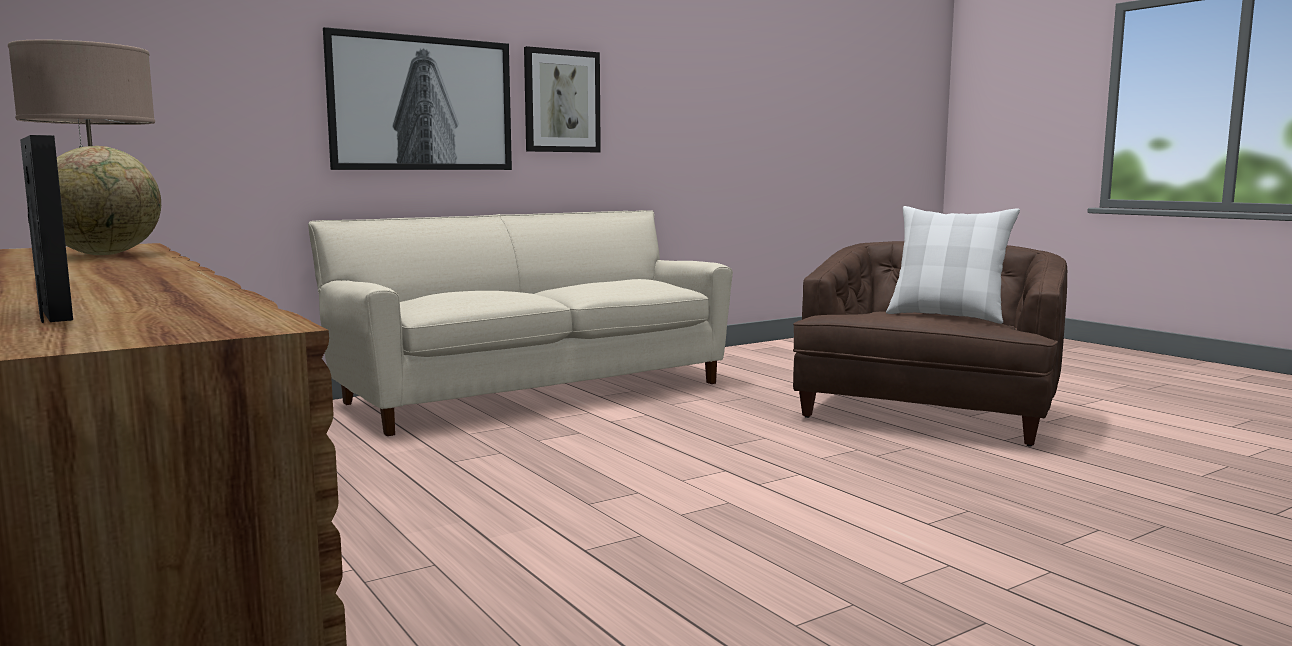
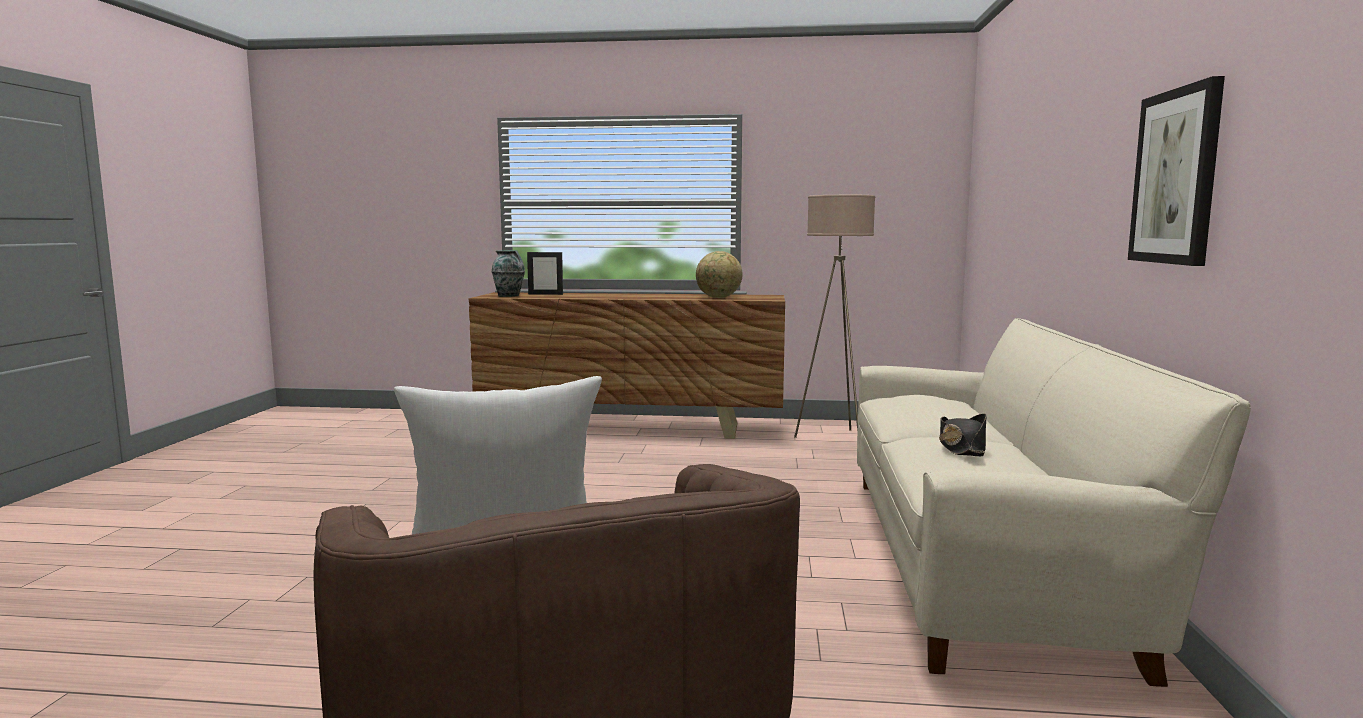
camera: 130 degrees right, 0 degrees up
(195, 317) = (509, 296): none -> vase
(422, 104) = (1081, 199): picture -> none
(611, 281) = (962, 448): none -> black hat

